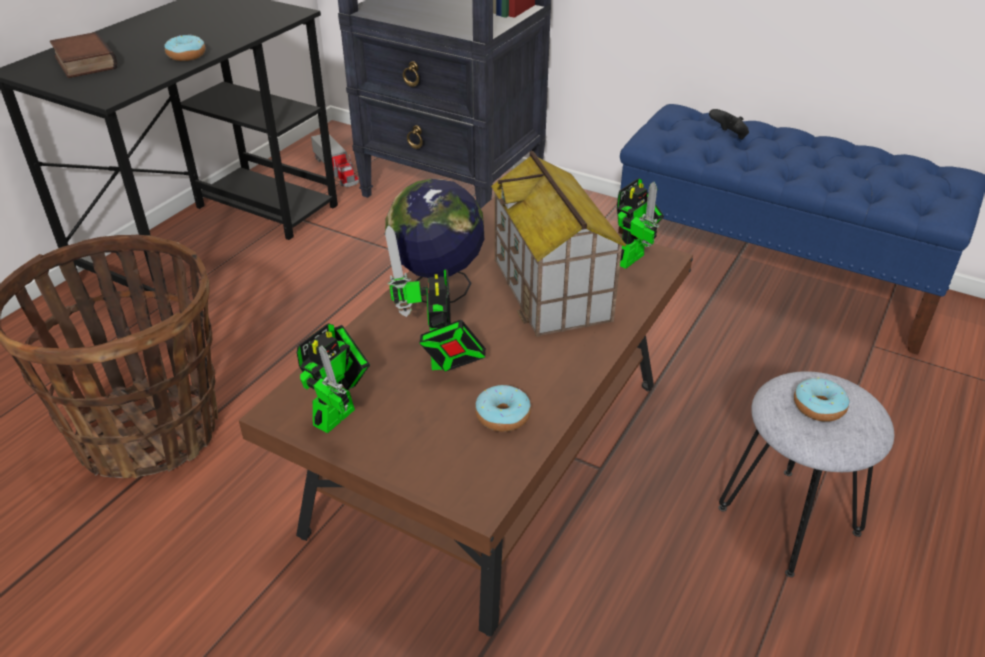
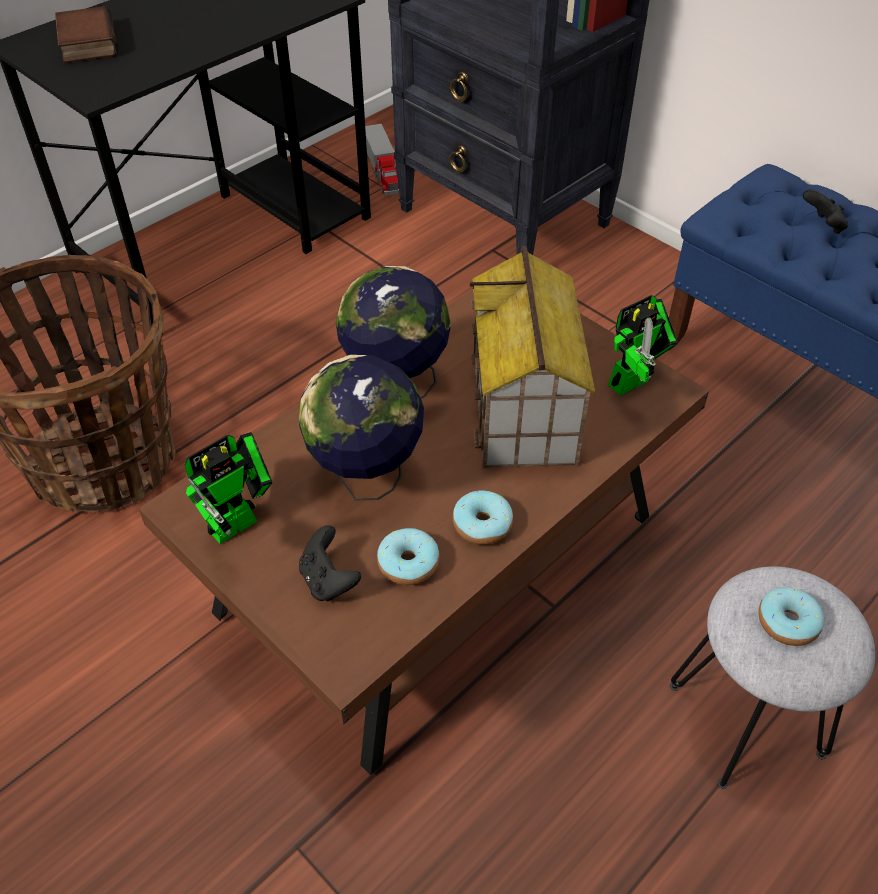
camera: 15 degrees right, 10 degrees up
(186, 55) = (195, 47): donut -> donut (482, 524)
(437, 441) = (328, 580): none -> black game controller
(440, 362) = (366, 479): toy robot -> globe

